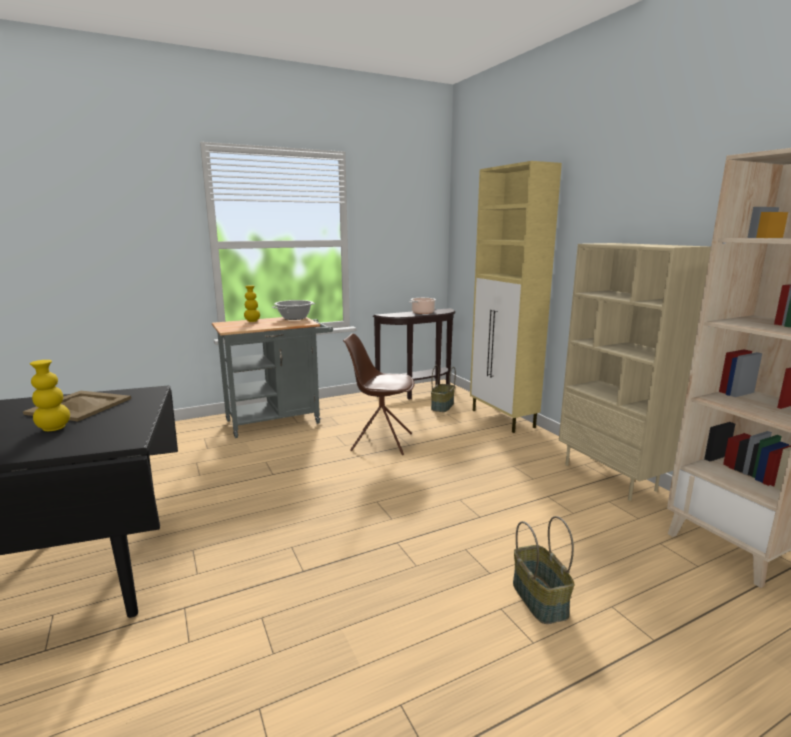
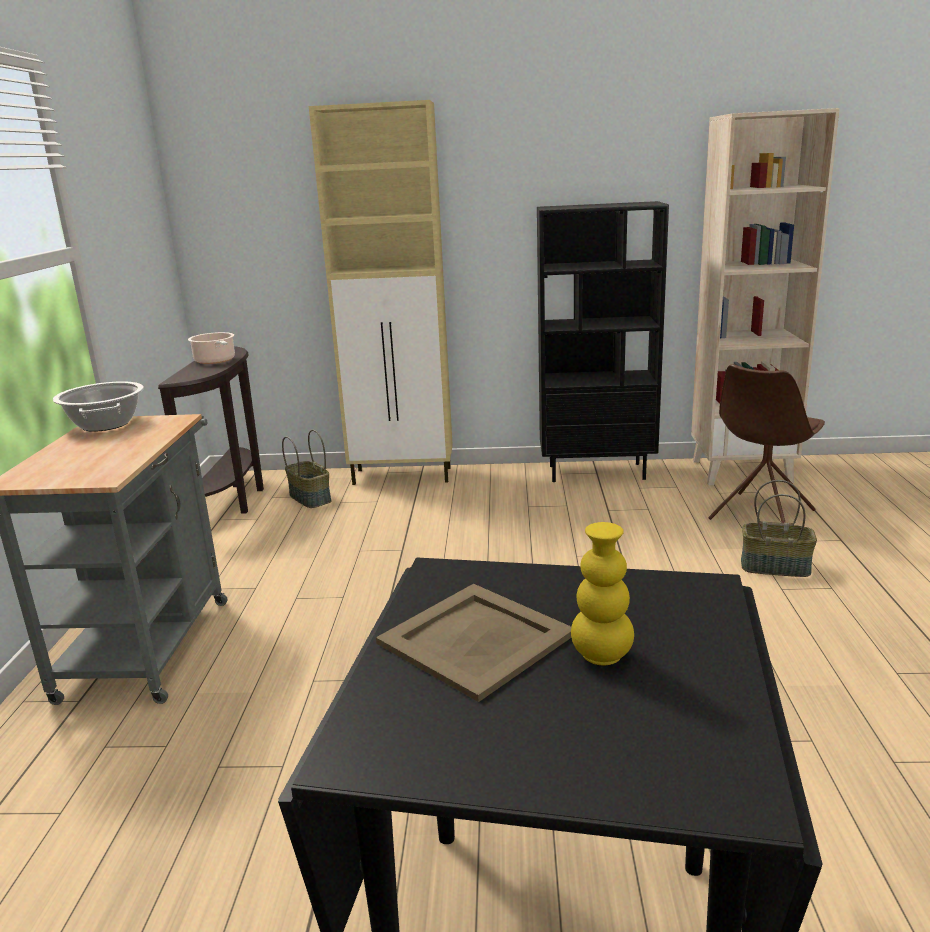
camera: 60 degrees left, 5 degrees up
(252, 321) = (58, 455): yellow vase -> none
(380, 442) = (366, 567): brown chair -> brown chair (760, 515)
(610, 477) = (597, 472): beige bookcase -> black bookcase

